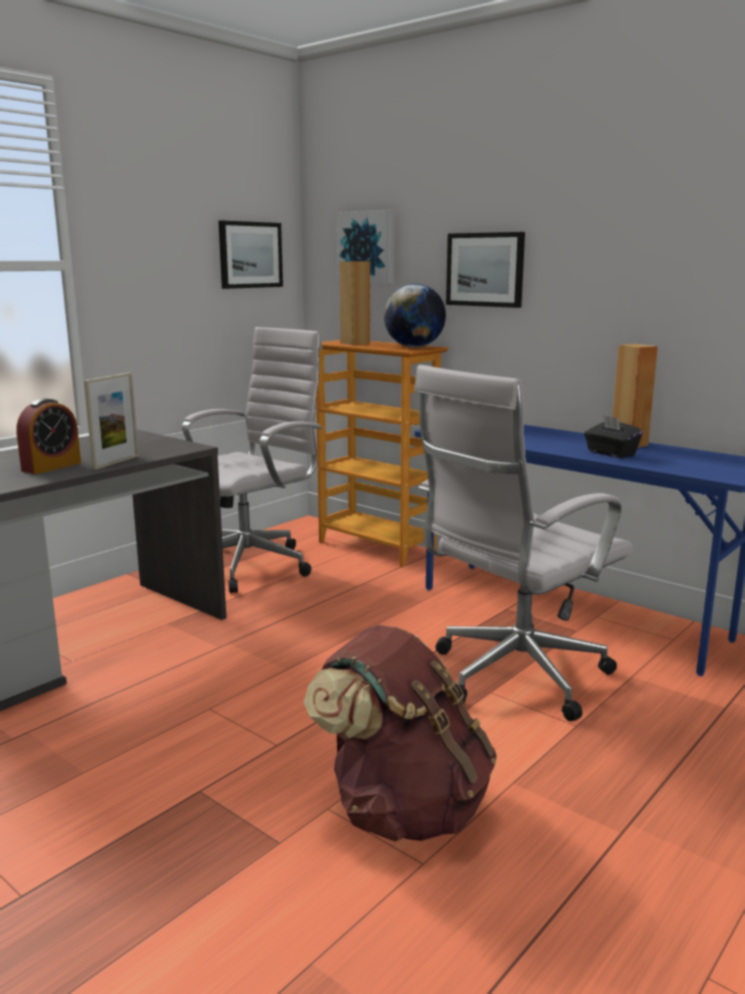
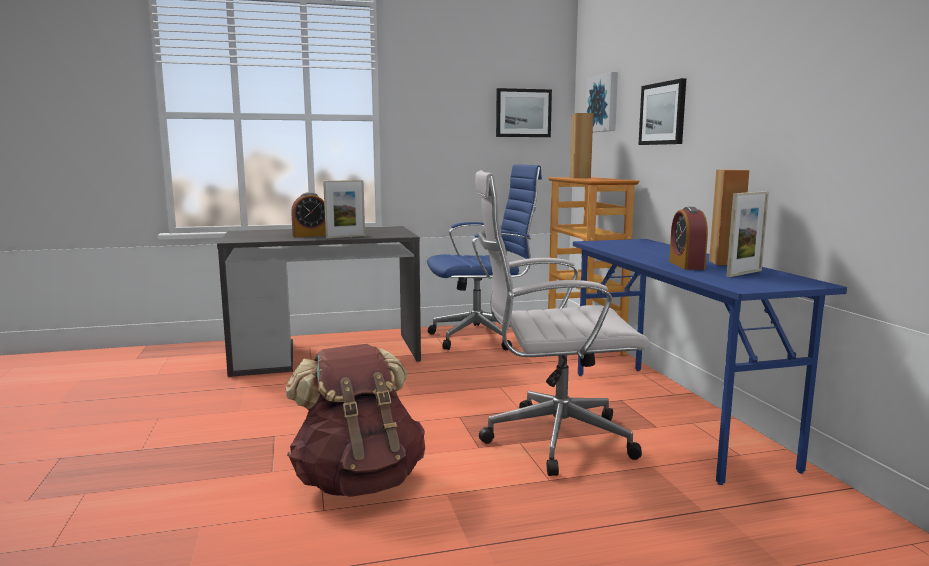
camera: 35 degrees right, 5 degrees down
(252, 565) = (482, 337): white office chair -> blue office chair
(414, 347) = (611, 179): globe -> none
(610, 453) = (686, 265): black tissue box -> alarm clock
(679, 457) = (744, 273): none -> picture frame

